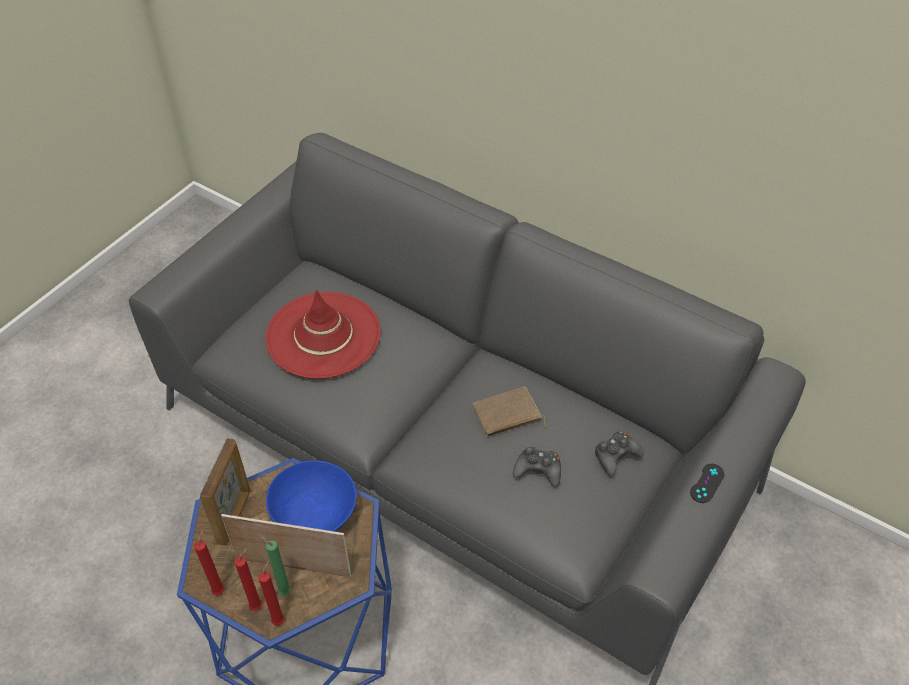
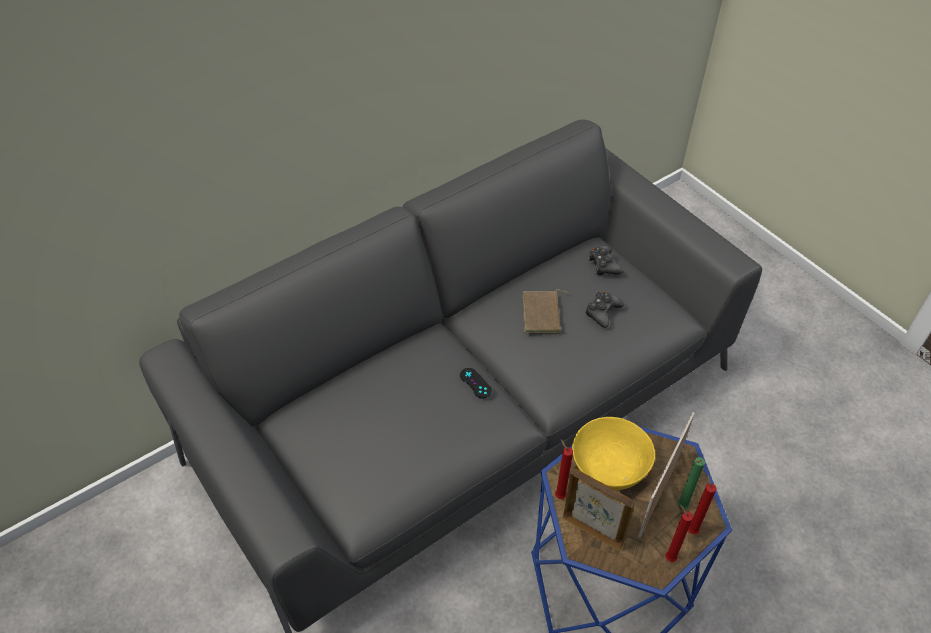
camera: 70 degrees left, 0 degrees up
(280, 619) = (708, 515): red candle -> red candle (559, 495)
(314, 514) = (609, 466): blue bowl -> yellow bowl
(323, 335) = (391, 419): red hat -> none
(707, 483) = (669, 213): black game controller -> black game controller (475, 383)

